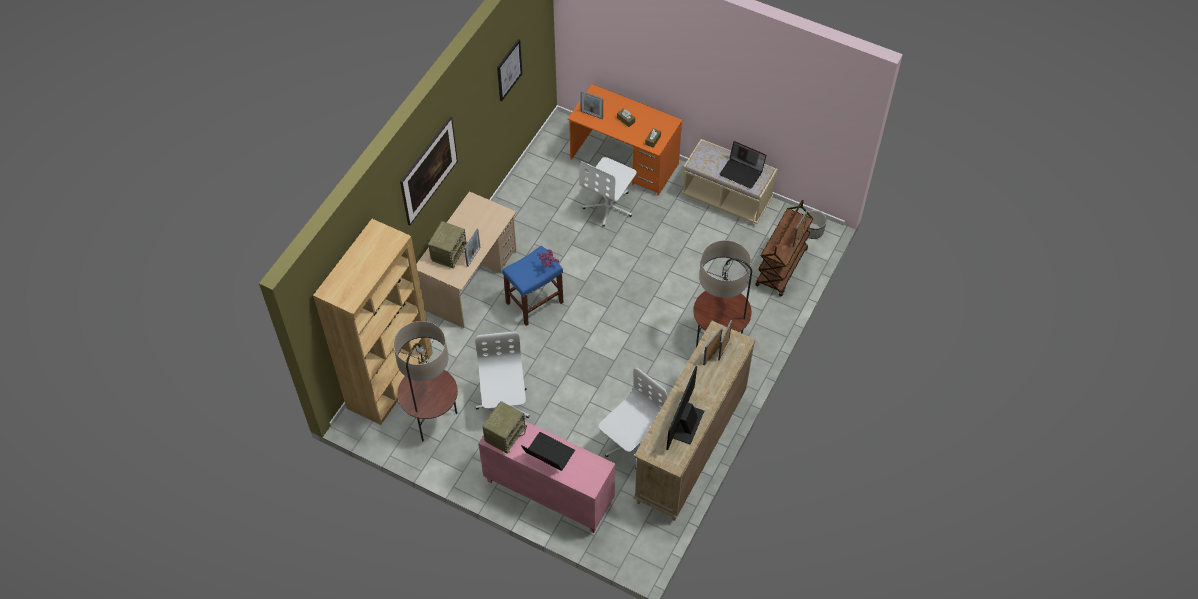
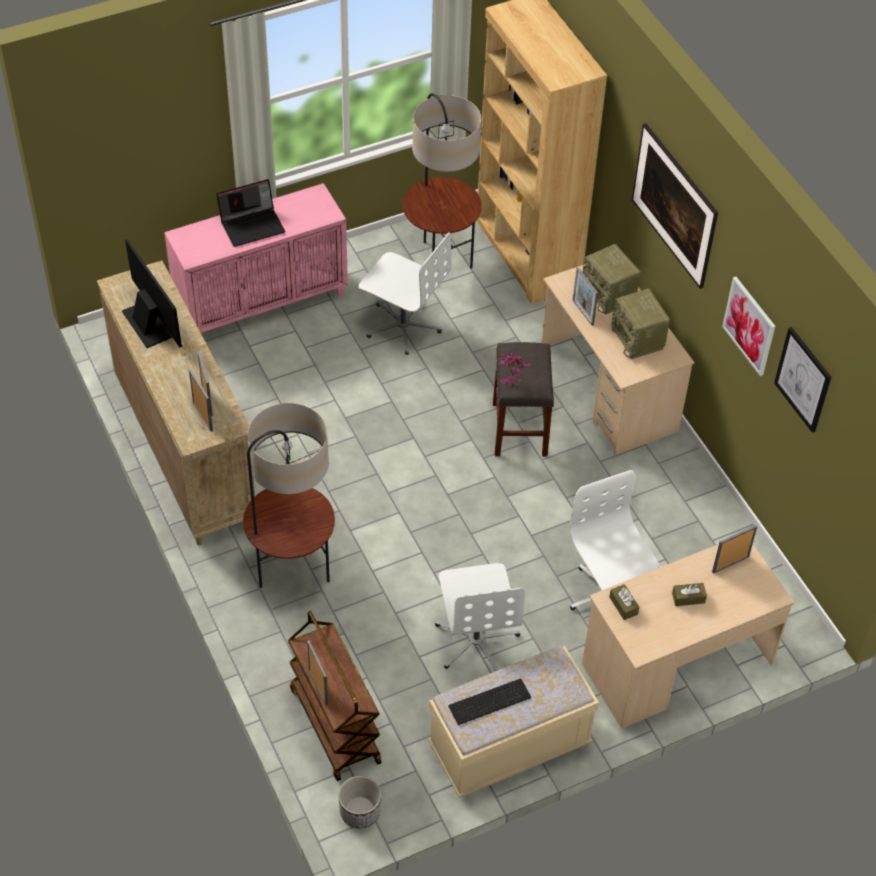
camera: 125 degrees right, 5 degrees down
(481, 115) = (749, 325): none -> picture
(505, 434) = (311, 206): radio -> radio (638, 339)
(534, 303) = (519, 428): blue stool -> grey stool
(624, 162) = (676, 664): orange desk -> beige desk
(630, 444) = (246, 402): white office chair -> white office chair (476, 641)
(742, 172) = (489, 703): laptop -> keyboard

